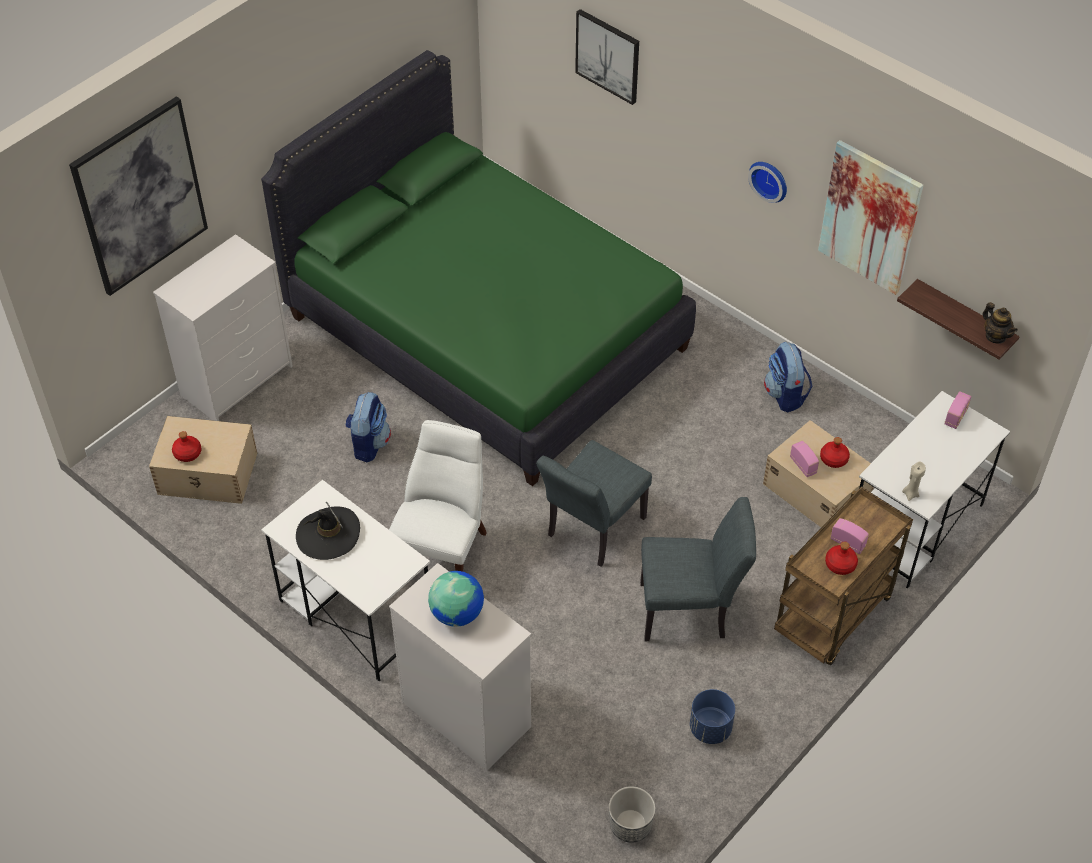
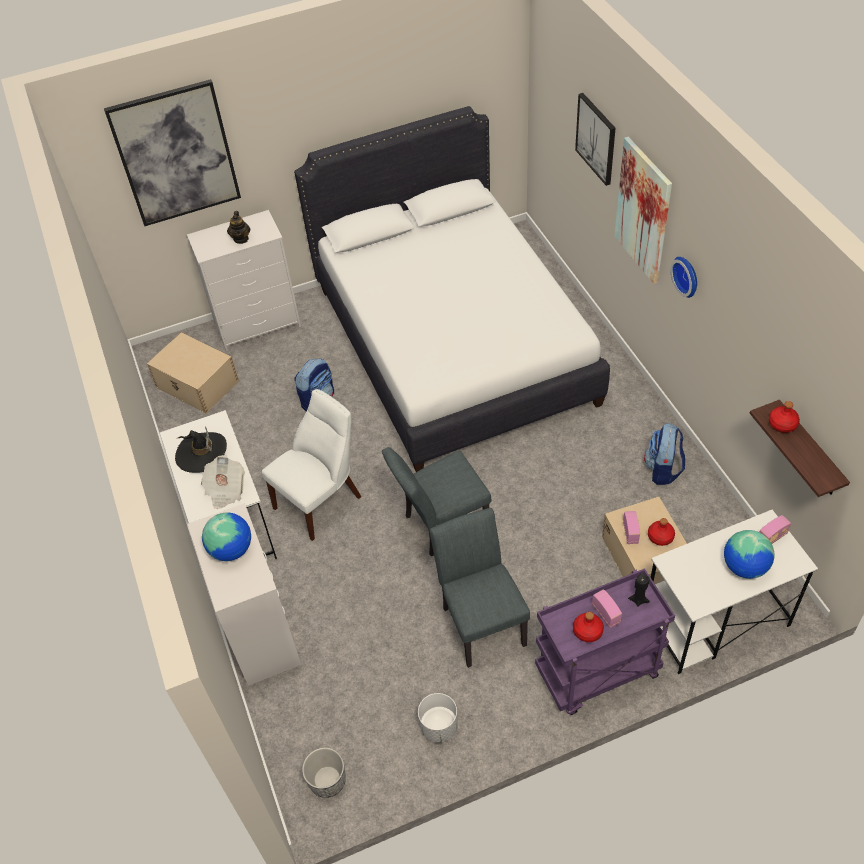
camera: 30 degrees right, 0 degrees up
(188, 453) = (177, 363): red bottle -> red bottle (782, 424)
(383, 563) = (225, 490): none -> newspaper
(486, 332) = (453, 344): green bed -> white bed
(690, 611) = (481, 620): grey chair -> grey chair turned 135 degrees counterclockwise
(710, 728) = (439, 727): blue planter -> white planter
(833, 618) = (597, 674): brown cart -> purple cart
(869, 518) = (638, 599): none -> black candle
(870, 217) = (751, 330): picture -> picture (643, 211)
(910, 494) = (689, 591): beige candle -> none
(947, 453) = (744, 567): none -> globe
(995, 336) = (825, 474): teapot -> teapot (241, 238)

